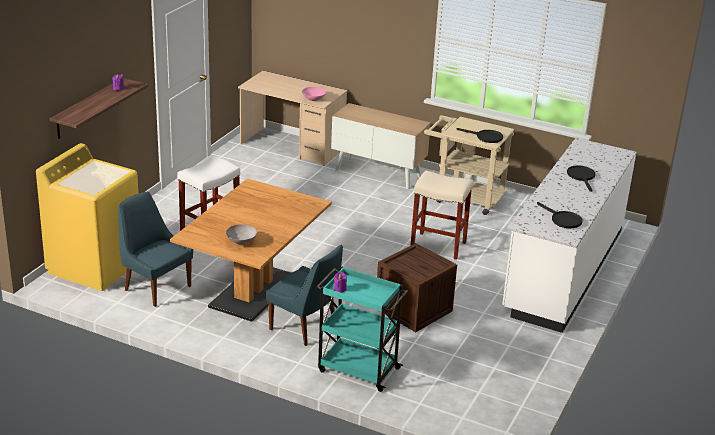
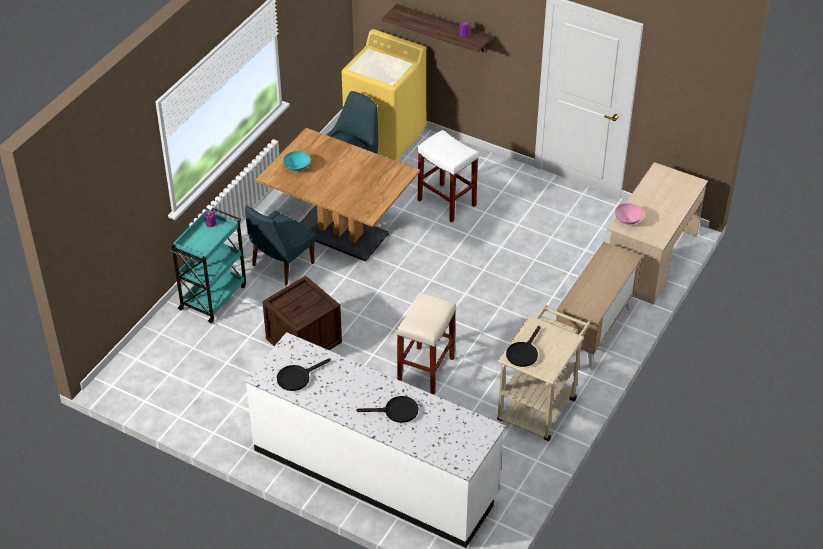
camera: 95 degrees right, 15 degrees up
(241, 241) = (298, 167): grey bowl -> turquoise bowl

